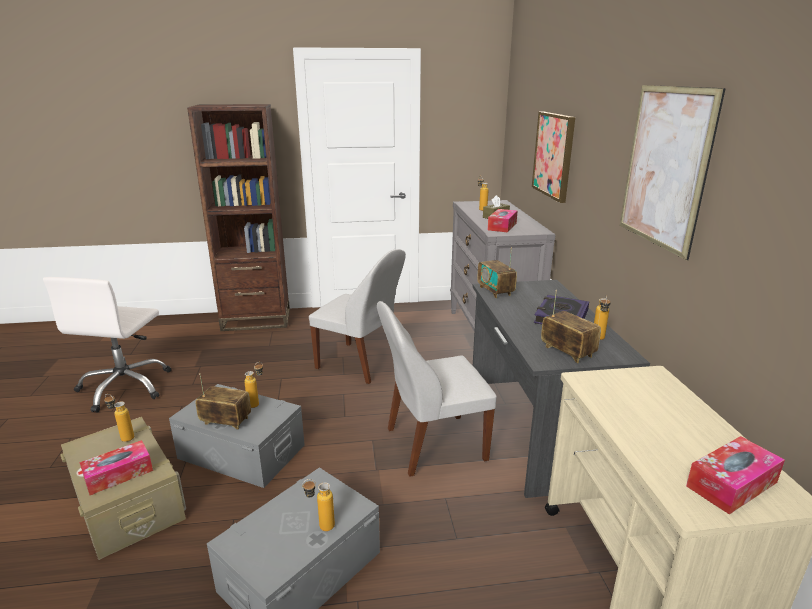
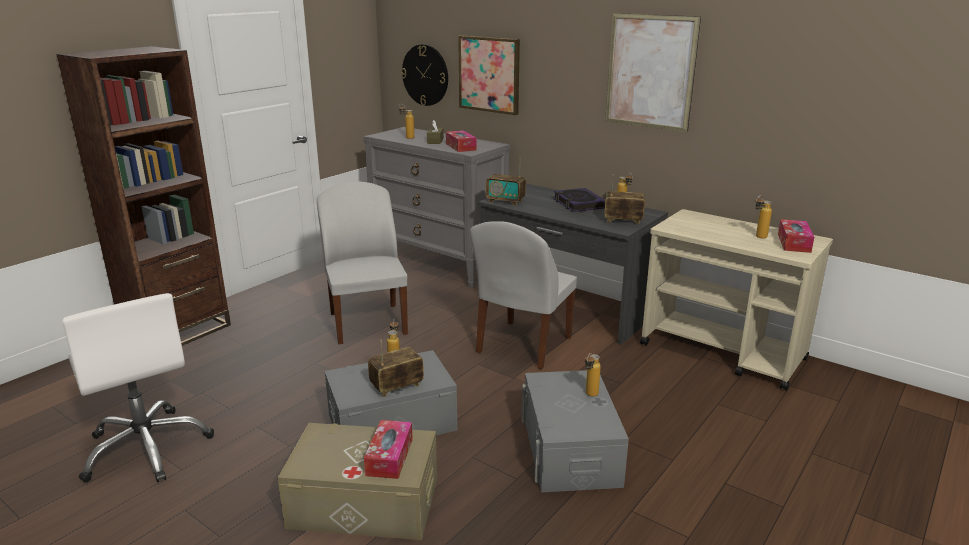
camera: 45 degrees left, 0 degrees up
(123, 437) = (331, 440): bottle -> bottle (758, 237)
(360, 363) = (368, 322): white chair -> white chair turned 90 degrees counterclockwise
(522, 151) = (425, 75): none -> wall clock

